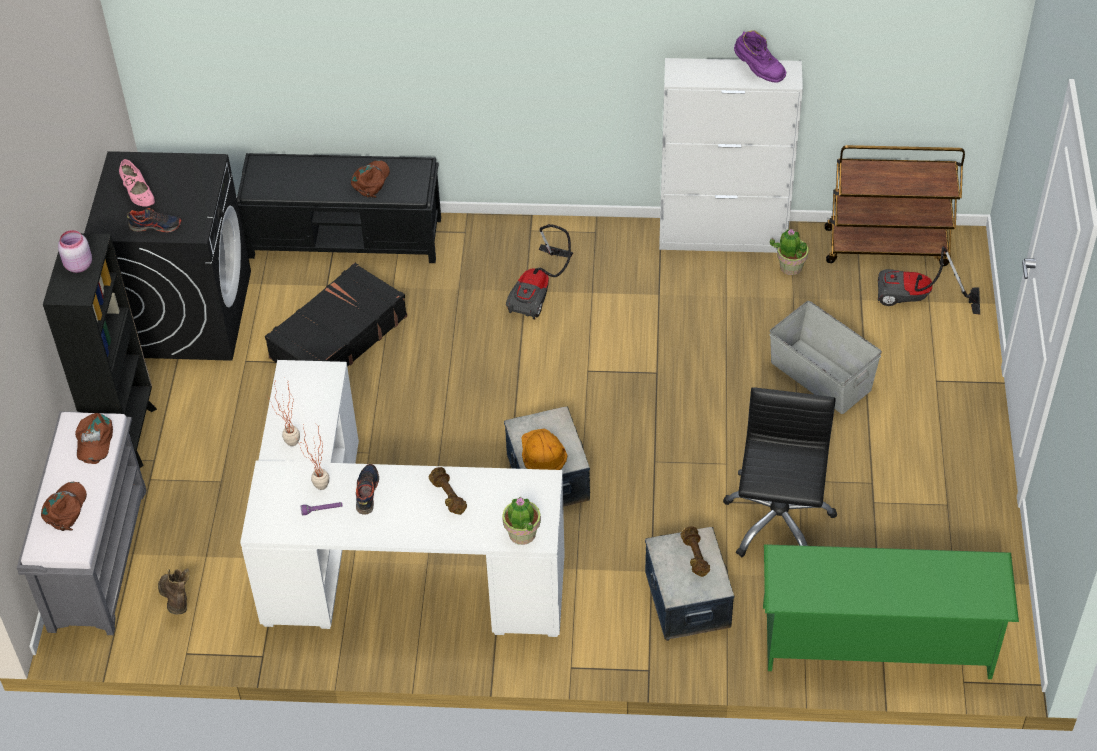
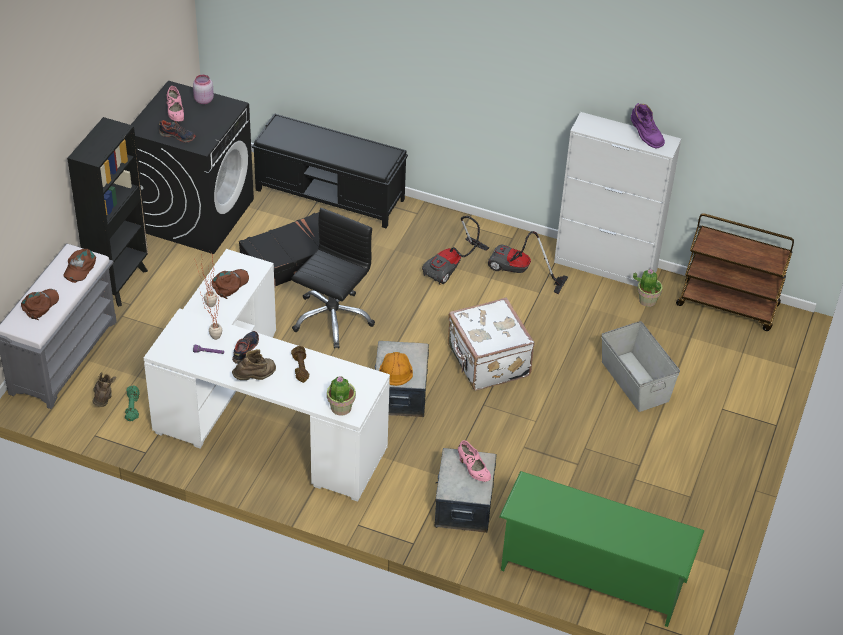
camera: 15 degrees right, 5 degrees down
(77, 265) = (102, 139): pink jar -> pink jar (203, 100)
(219, 600) = (133, 408): none -> green dumbbell
(371, 180) = (353, 153): brown cap -> brown cap (230, 284)
(397, 526) = (255, 378): none -> brown boot
(635, 404) = (487, 362): none -> white suitcase
(694, 556) = (473, 470): brown dumbbell -> pink shoe
(777, 521) = (555, 471): black office chair -> black office chair (332, 318)
(918, 300) = (734, 349): vacuum cleaner -> vacuum cleaner (519, 273)

